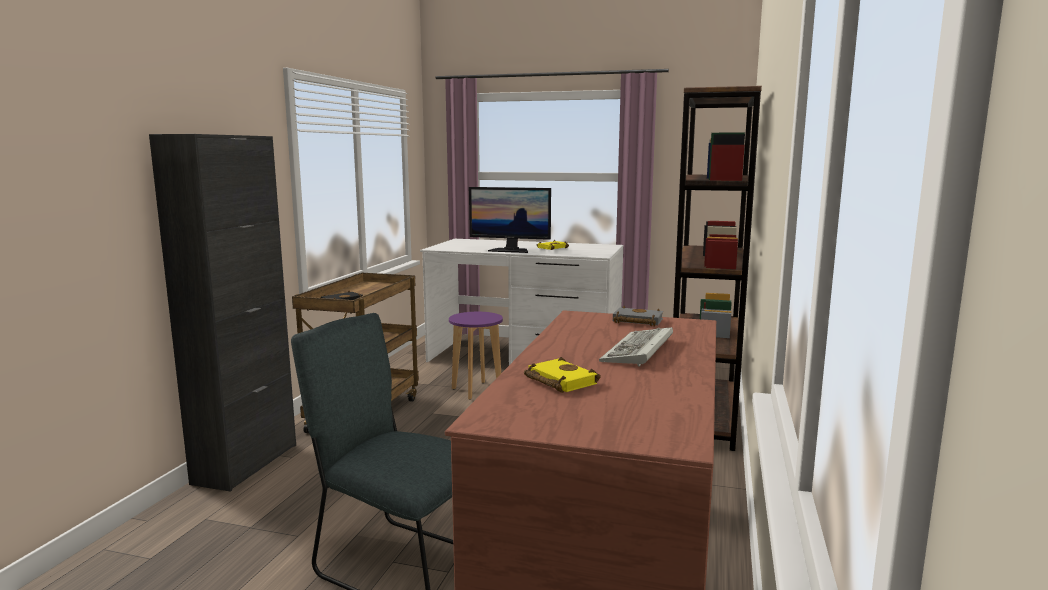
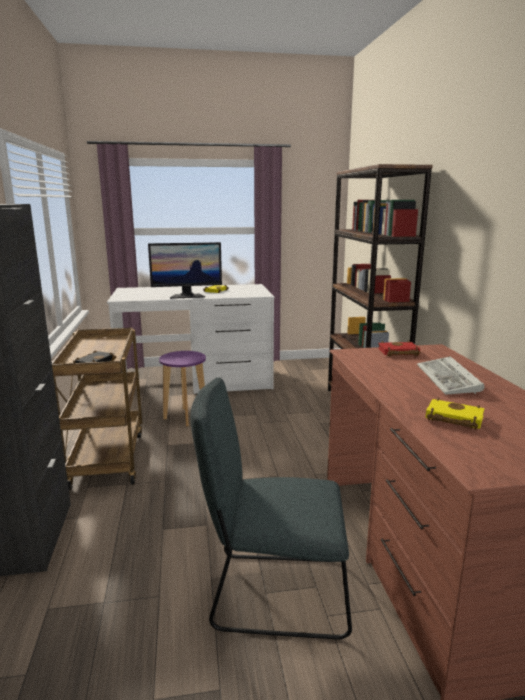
camera: 25 degrees left, 5 degrees up
(636, 321) = (397, 352): grey book -> red book

